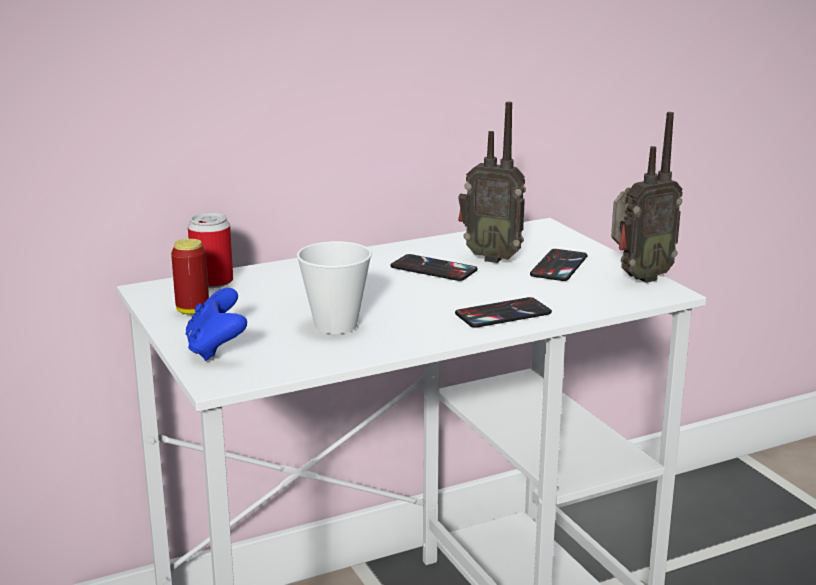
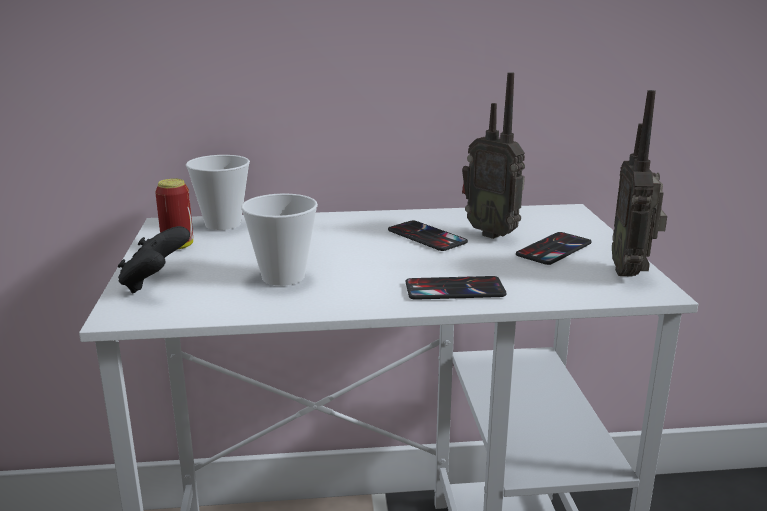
camera: 20 degrees right, 0 degrees up
(212, 282) = (223, 224): can -> cup
(216, 349) = (155, 283): blue game controller -> black game controller
(638, 278) = (632, 272): radio -> radio turned 105 degrees clockwise

